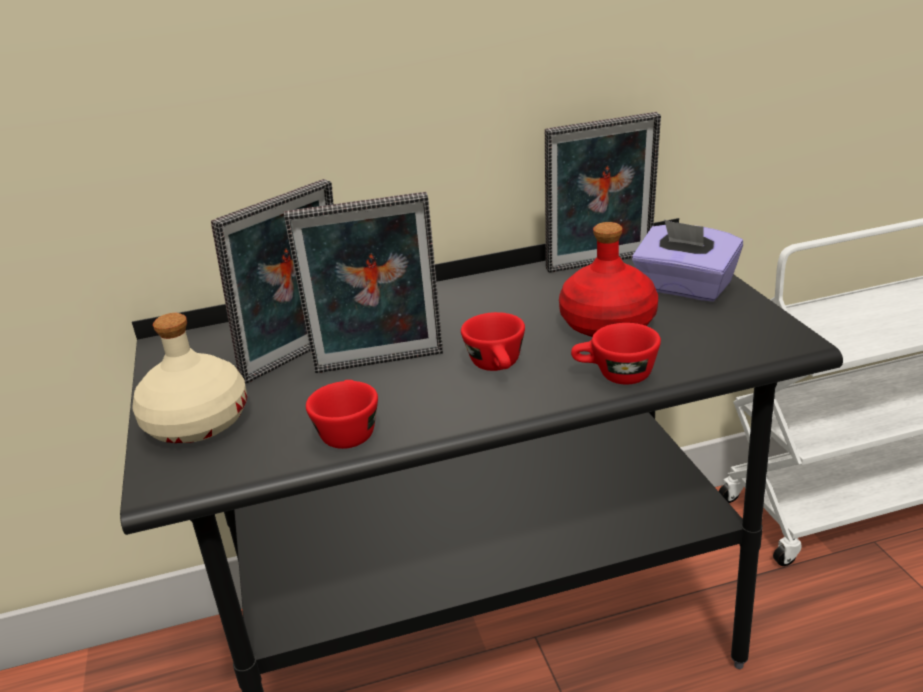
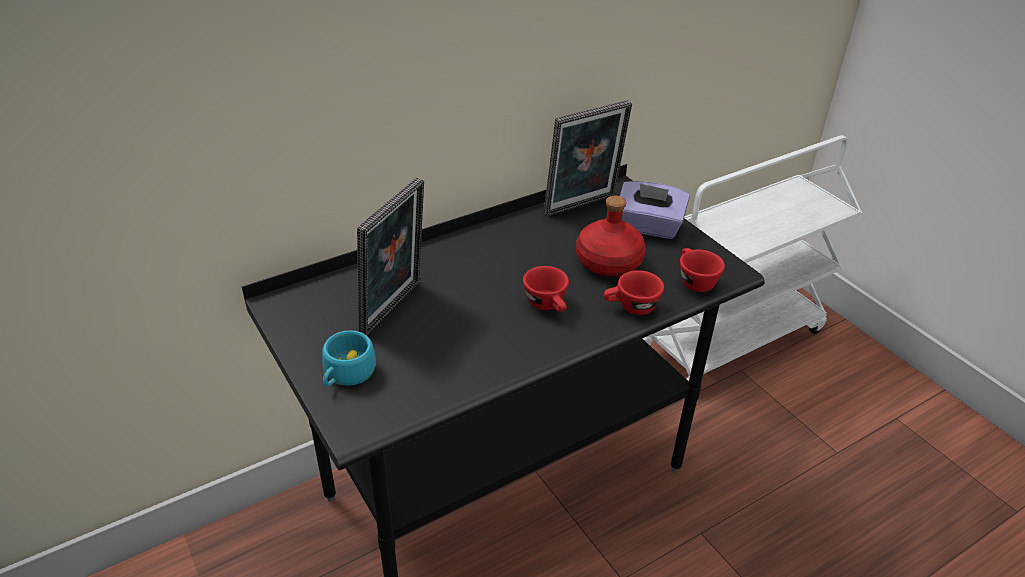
camera: 20 degrees left, 10 degrees up
(195, 422) = (346, 374): beige bottle -> turquoise cup
(348, 431) = (467, 370): red cup -> red cup (694, 280)
(379, 365) = (461, 310): picture frame -> none

